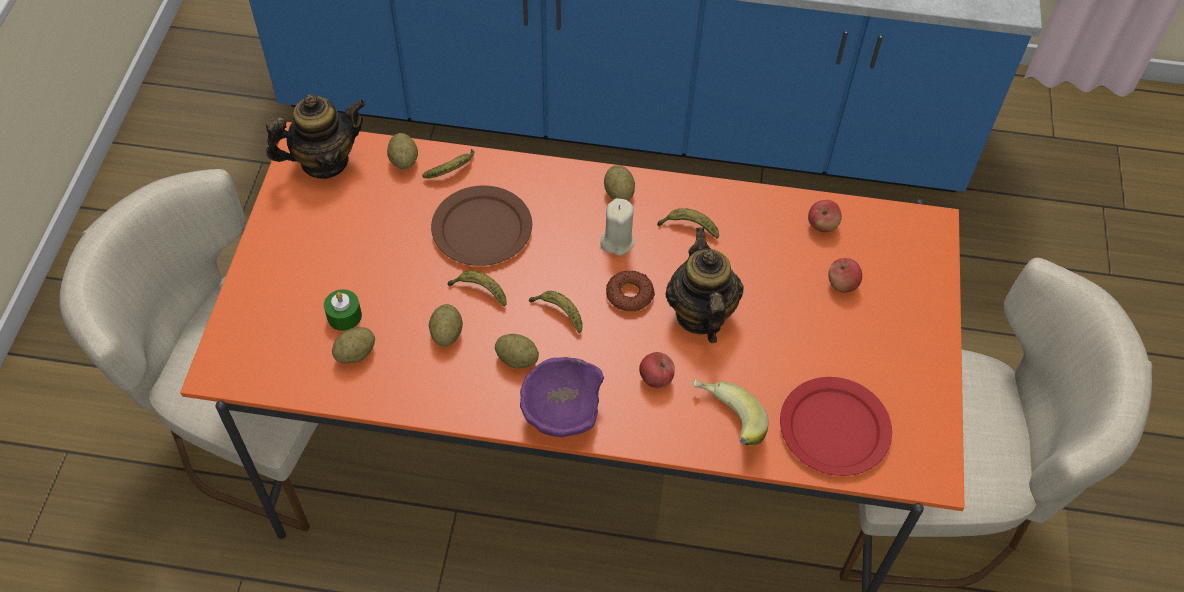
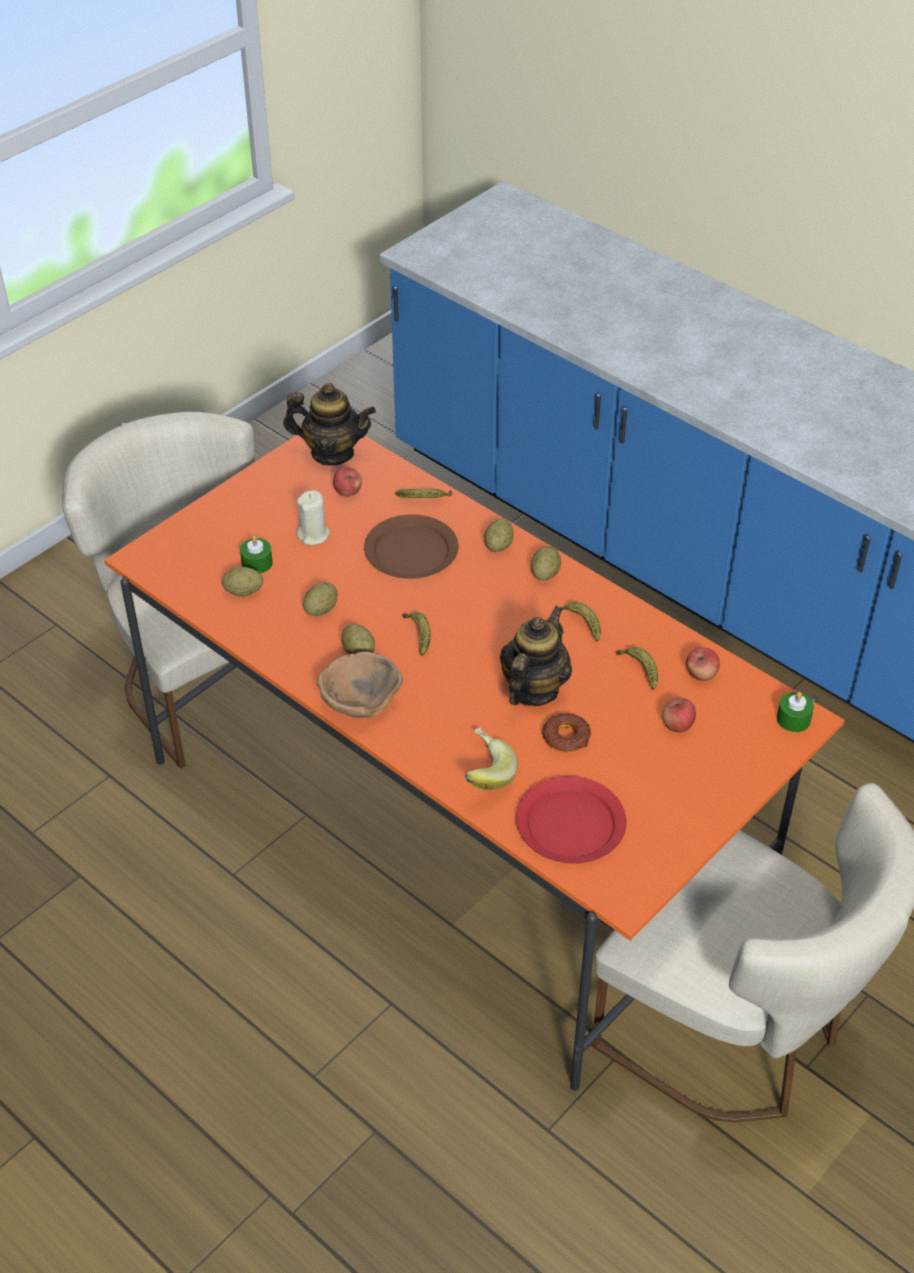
camera: 35 degrees right, 10 degrees down
(404, 160) = (392, 477): potato -> potato (498, 546)
(479, 291) = (371, 592): banana -> banana (640, 670)
(560, 412) = (359, 703): purple bowl -> brown bowl
(617, 241) = (511, 607): beige candle -> beige candle (313, 535)
(630, 295) = (487, 649): donut -> donut (566, 737)
(655, 378) = (455, 716): apple -> apple (348, 492)
(923, 229) = (793, 719): none -> green candle

